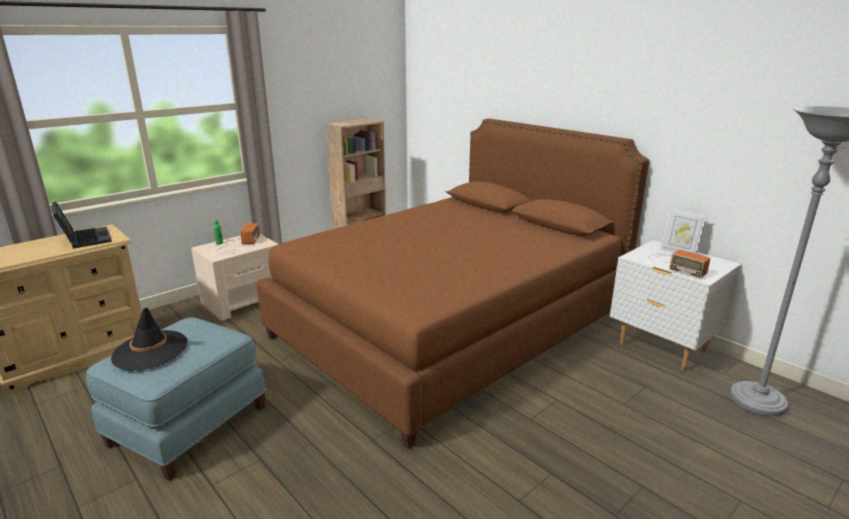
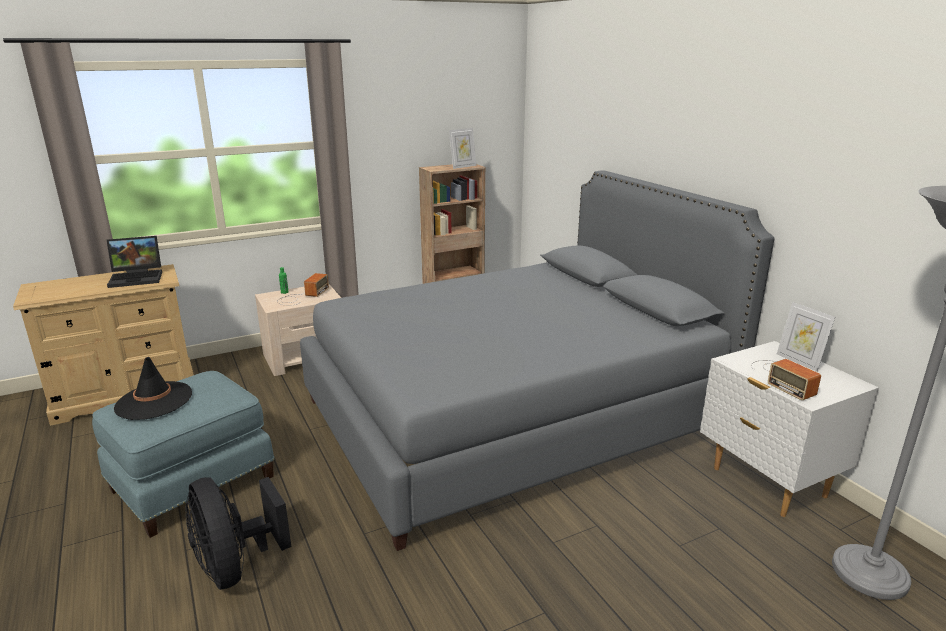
camera: 15 degrees right, 0 degrees up
(84, 239) = (138, 277): laptop -> laptop turned 90 degrees clockwise
(268, 489) = (235, 566): none -> black fan
(364, 121) = (463, 166): none -> picture frame
(450, 326) = (513, 416): brown bed -> grey bed

